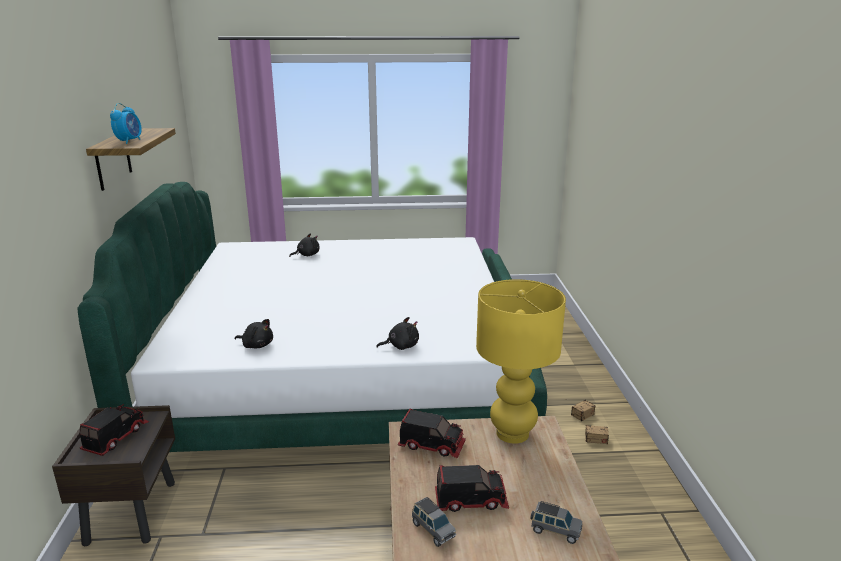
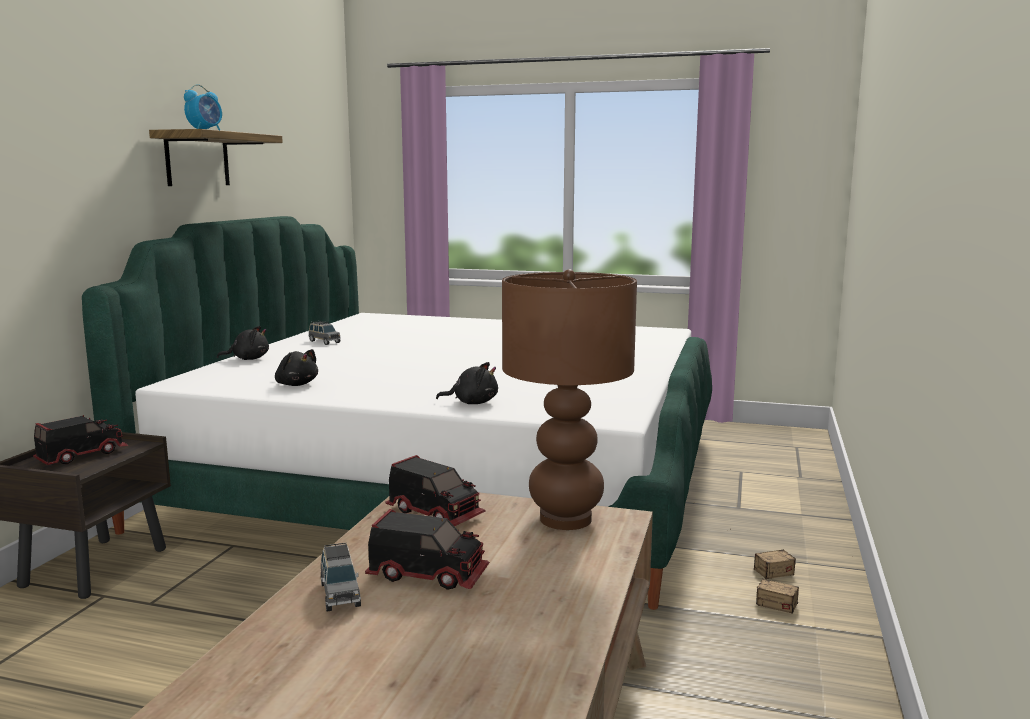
camera: 20 degrees right, 10 degrees down
(307, 255) = (449, 327): black plush toy -> black plush toy (248, 359)
(512, 434) = (565, 520): yellow table lamp -> brown table lamp
(555, 531) = (521, 630): grey toy car -> grey toy car (324, 342)

